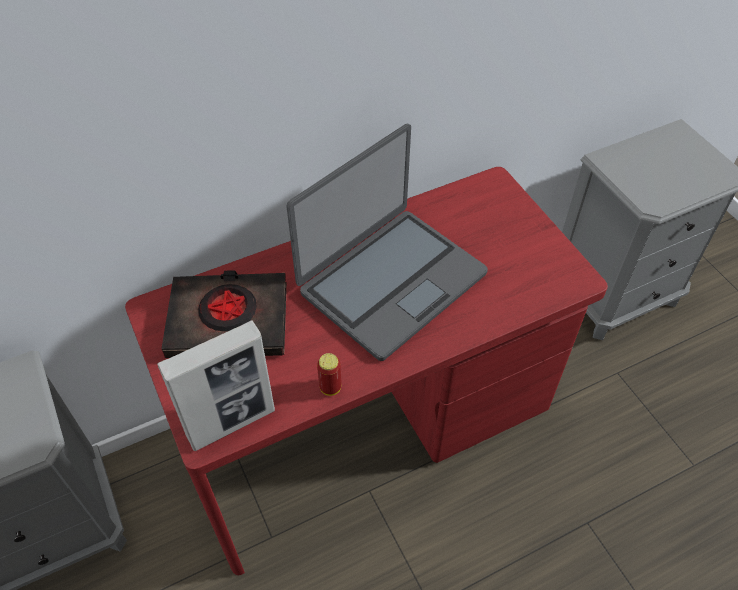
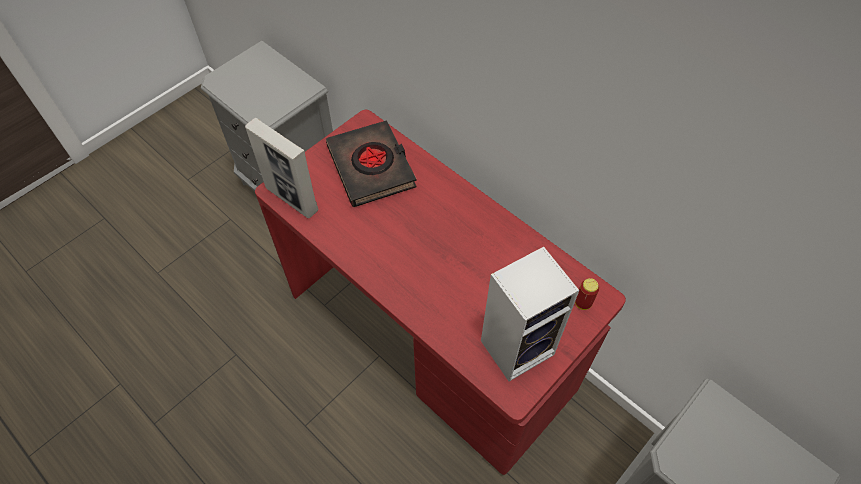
camera: 70 degrees right, 5 degrees up
(330, 387) = (337, 244): can -> can (583, 303)
(391, 281) = (448, 252): laptop -> none
(527, 259) = (518, 345): none -> speaker

